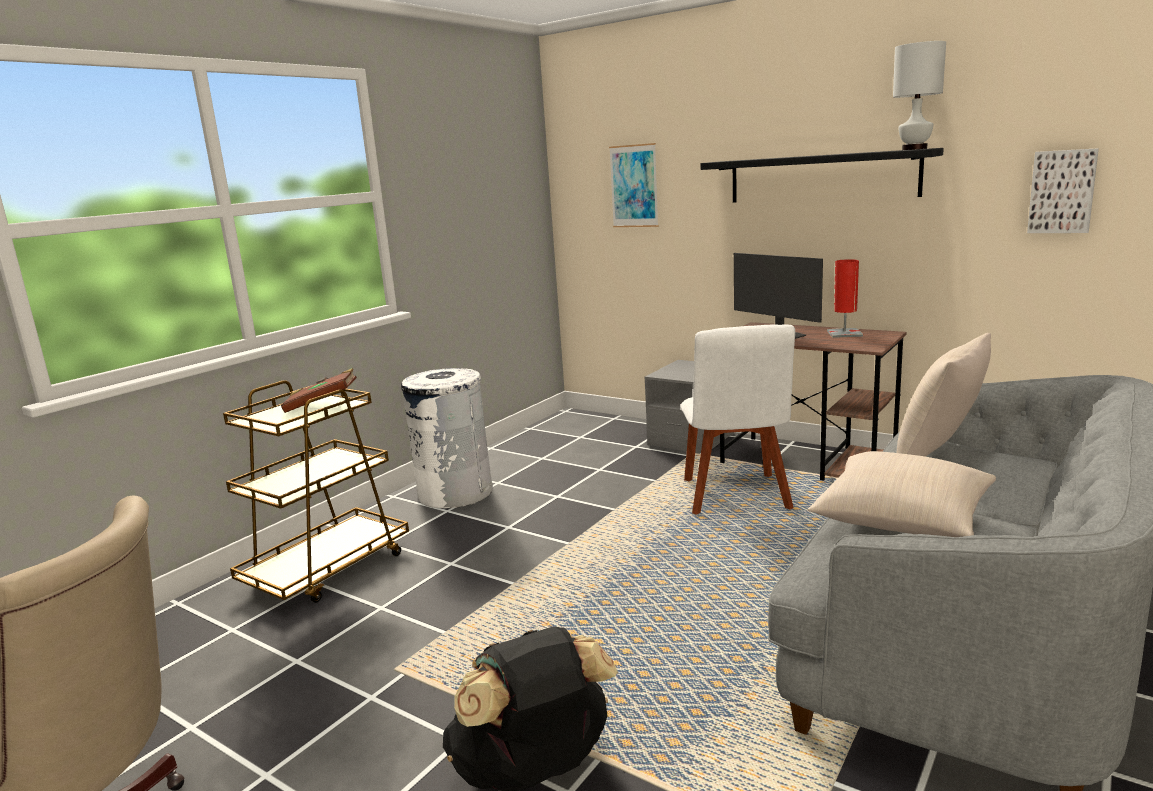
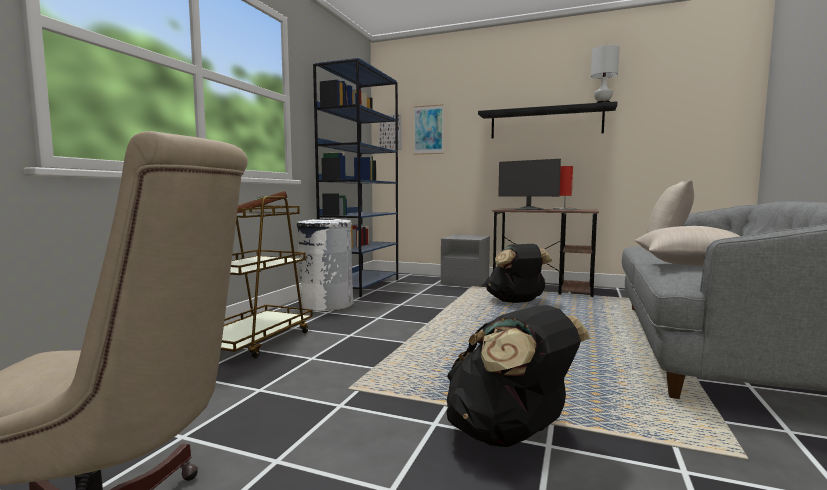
camera: 15 degrees left, 10 degrees down
(526, 447) = (361, 285): none -> blue bookcase
(736, 497) = (516, 302): white chair -> black backpack
(1062, 191) = (680, 129): picture -> picture (390, 132)

